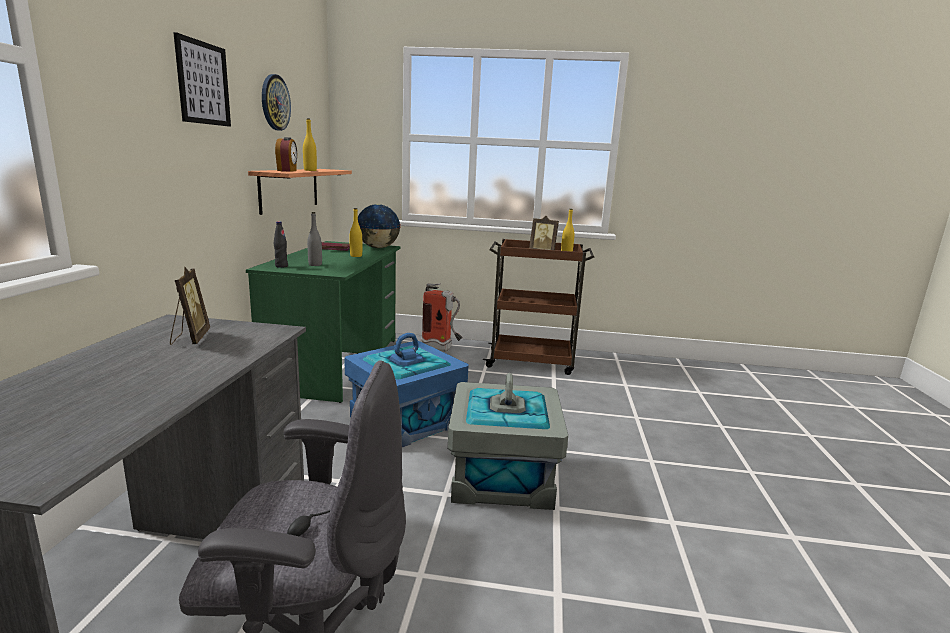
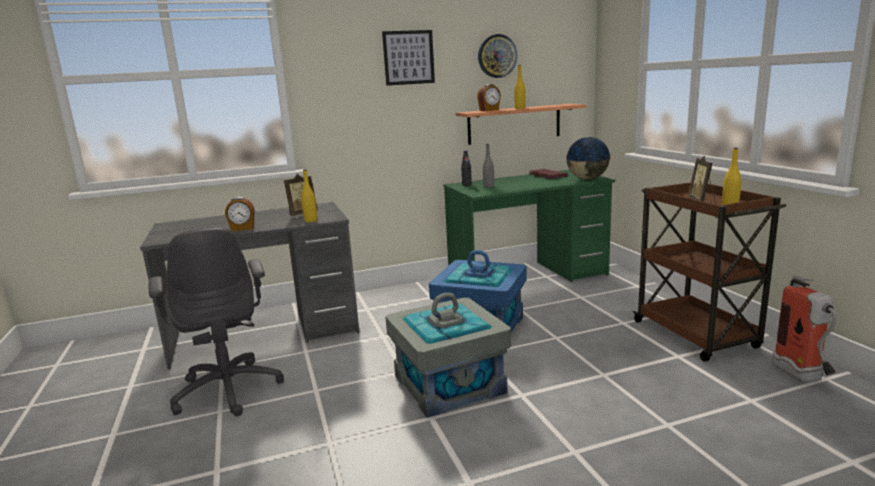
camera: 65 degrees right, 0 degrees up
(174, 385) = (242, 228): none -> alarm clock
(356, 256) = (541, 183): yellow bottle -> yellow bottle (311, 221)
(441, 349) = (632, 294): fire extinguisher -> fire extinguisher (802, 378)

